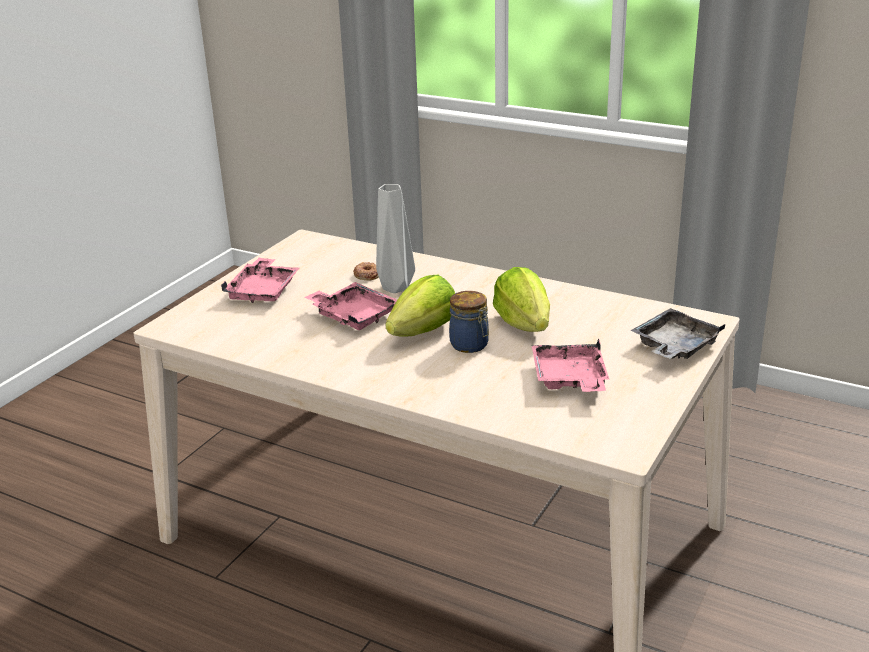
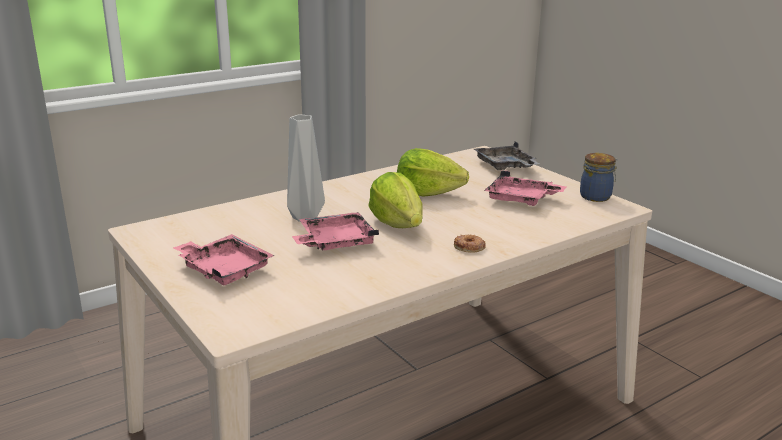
camera: 65 degrees left, 5 degrees down
(367, 275) = (262, 222): donut -> donut (469, 247)
(470, 345) = (440, 215): jar -> jar (596, 196)

